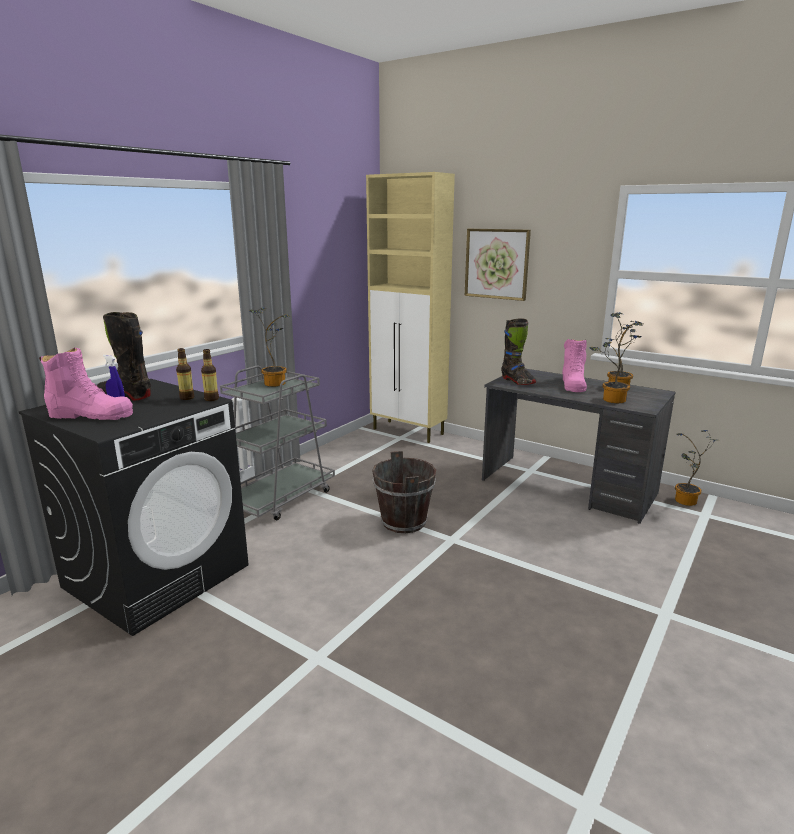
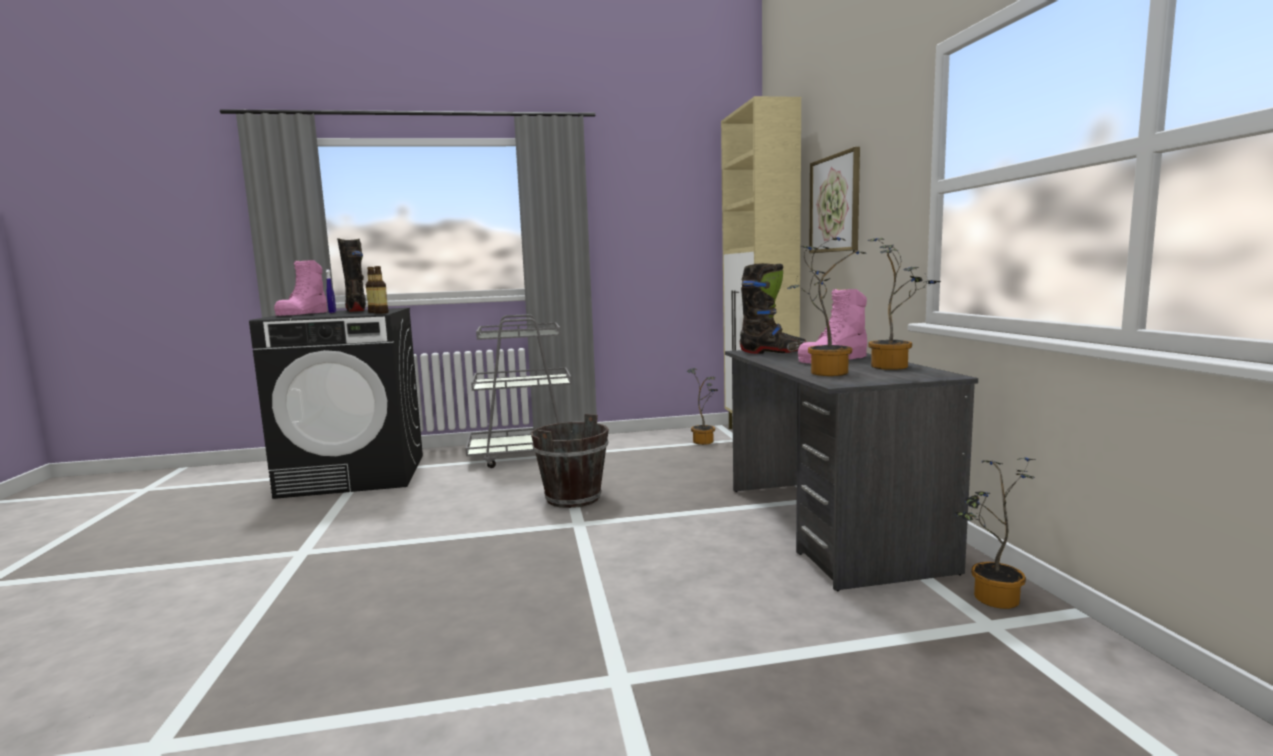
camera: 45 degrees right, 10 degrees down
(91, 415) = (303, 314): pink boot -> pink boot turned 45 degrees clockwise
(275, 382) = (534, 331): potted plant -> potted plant (705, 441)
(517, 381) = (773, 352): black boot -> black boot turned 105 degrees counterclockwise

